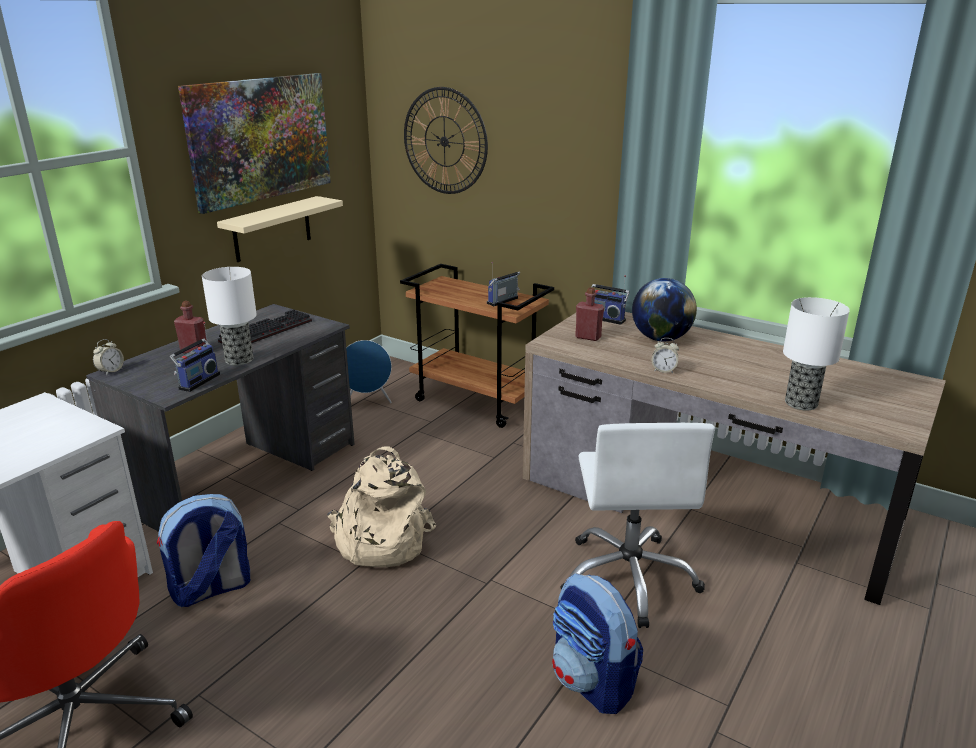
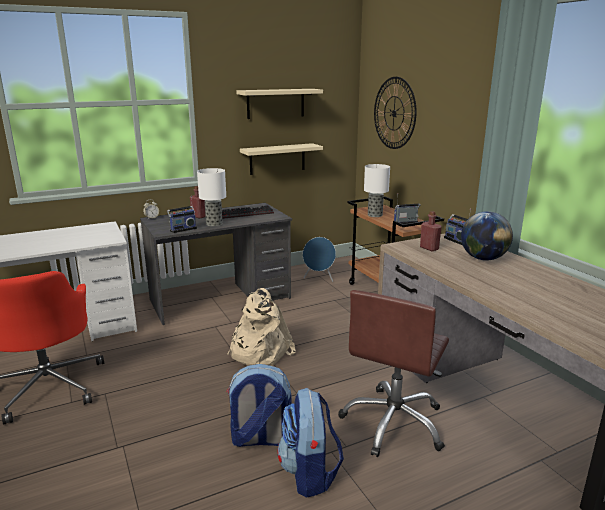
camera: 30 degrees right, 5 degrees down
(211, 589) = (155, 347): backpack -> backpack (260, 439)
(260, 139) = (275, 103): picture -> beige shelf
(629, 577) = (394, 423): white office chair -> brown office chair
(663, 370) = (459, 276): alarm clock -> none
(801, 403) = (547, 318): table lamp -> table lamp (375, 215)

